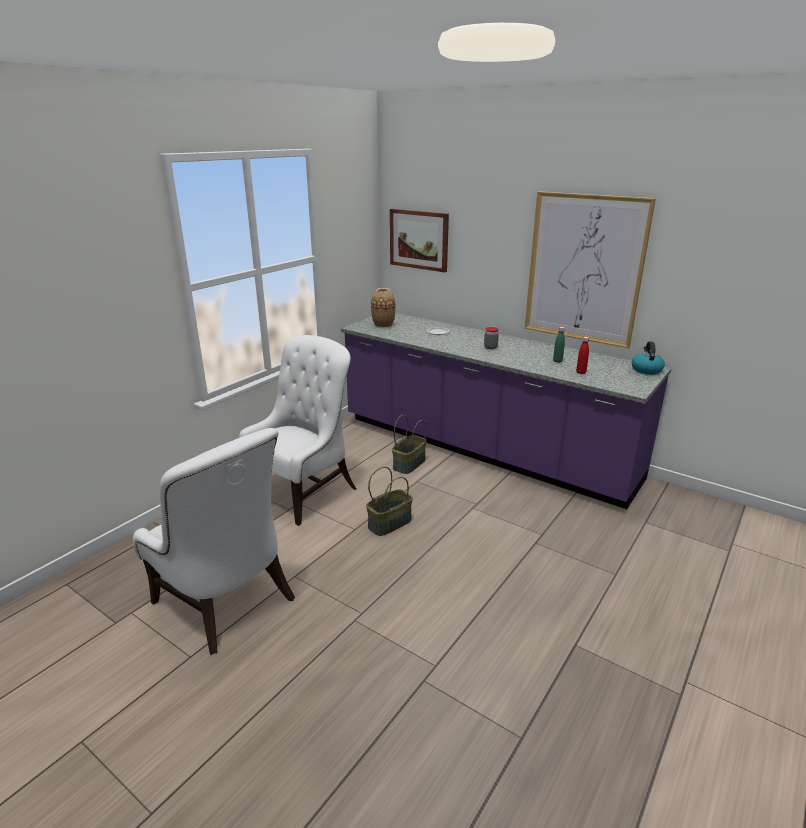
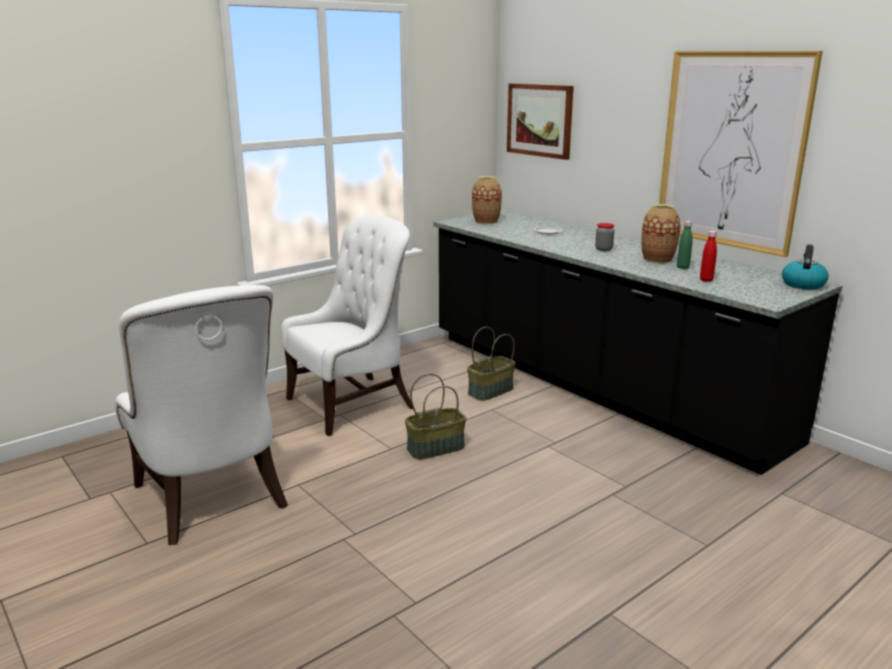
camera: 15 degrees right, 5 degrees down
(483, 448) = (594, 385): purple counter -> black counter
(535, 354) = (657, 259): none -> vase

